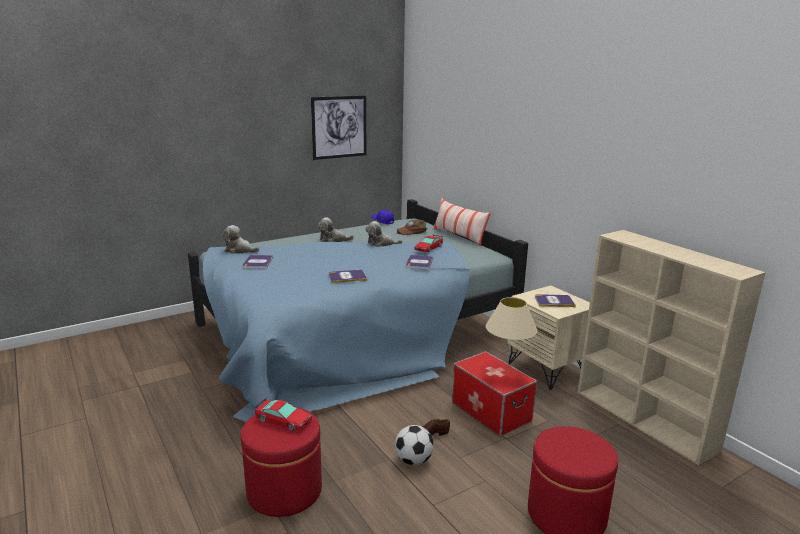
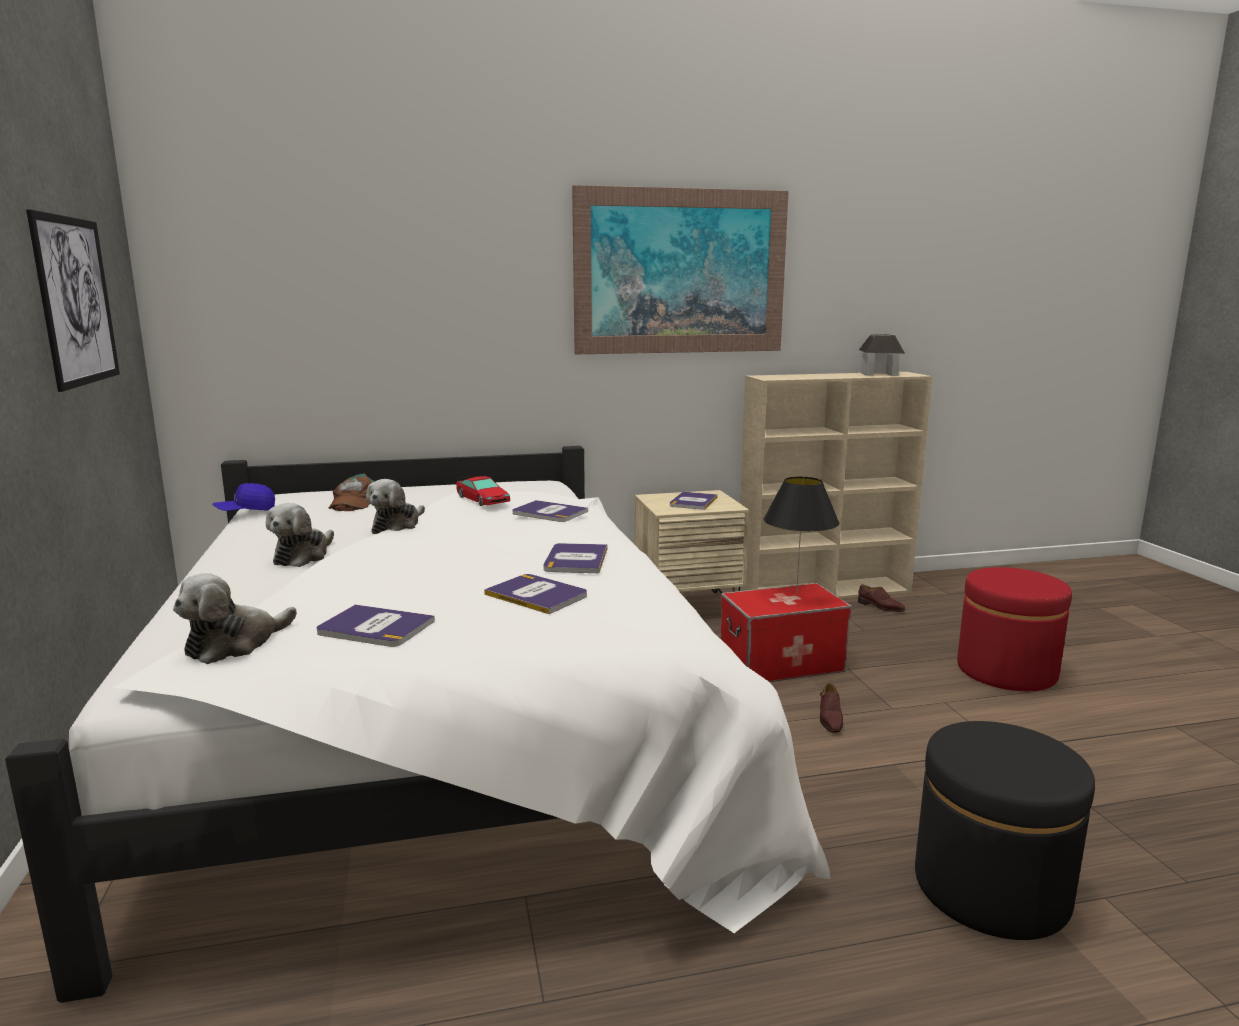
camera: 70 degrees left, 5 degrees down
(283, 420) = (988, 750): toy car -> none
(284, 491) = (990, 888): red ottoman -> black ottoman
(300, 277) = (537, 595): none -> book
(352, 335) = (445, 731): blue bed -> white bed
(413, 460) = (899, 744): football -> none
(459, 236) = (427, 484): pillow -> none
(506, 374) = (796, 594): beige table lamp -> black table lamp
(597, 144) = (681, 272): none -> picture
(640, 449) = (880, 607): none -> brown shoe
(713, 263) = (879, 374): none -> toy house

